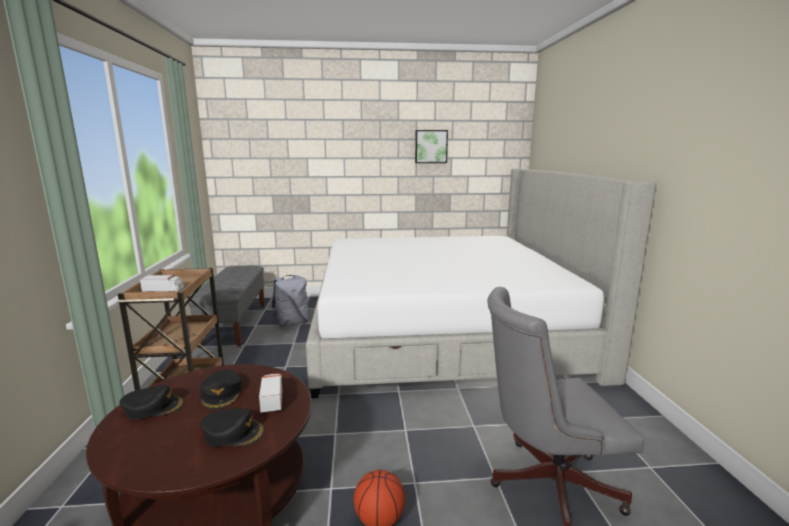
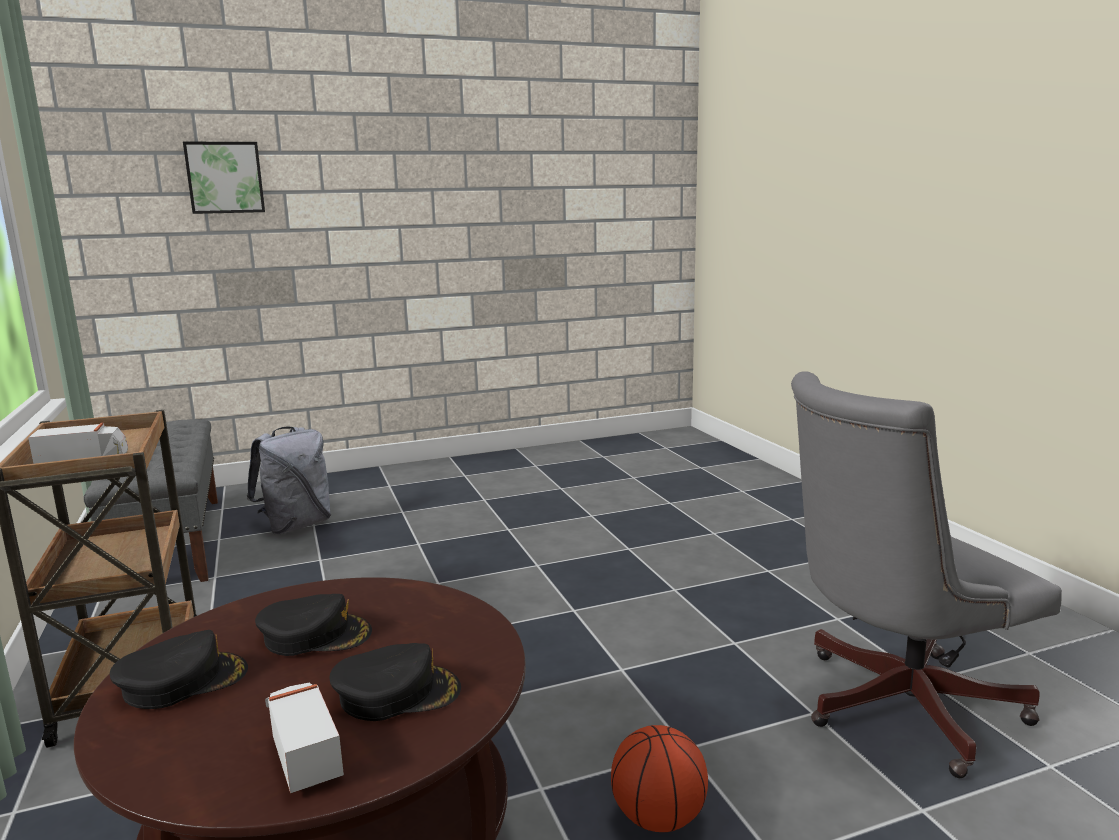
camera: 15 degrees left, 0 degrees up
(222, 393) = (316, 635): black cap -> black cap turned 60 degrees counterclockwise
(272, 400) = (429, 629): toy truck -> toy truck (304, 753)
(431, 146) = (526, 166): picture -> picture (225, 178)
(442, 331) = (597, 504): bed -> none

